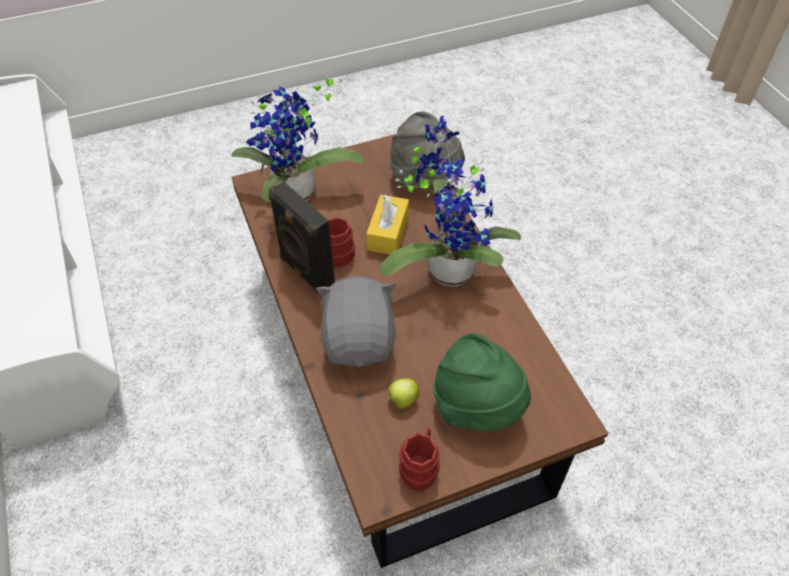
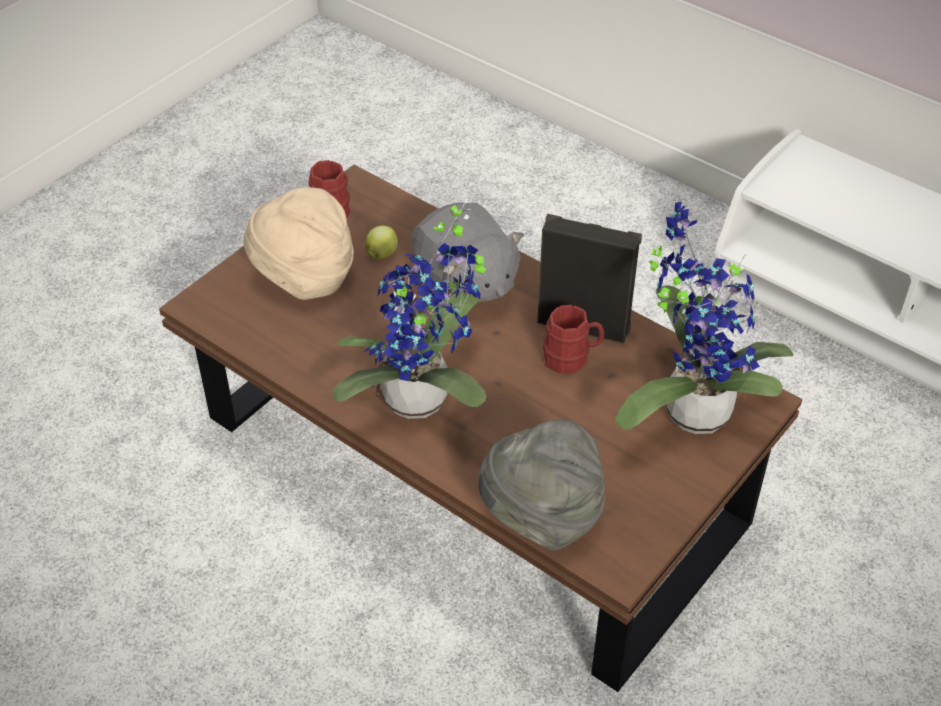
camera: 150 degrees right, 5 degrees down
(388, 233) = (529, 412): yellow tissue box -> none
(477, 406) = (304, 278): green hat -> beige hat

